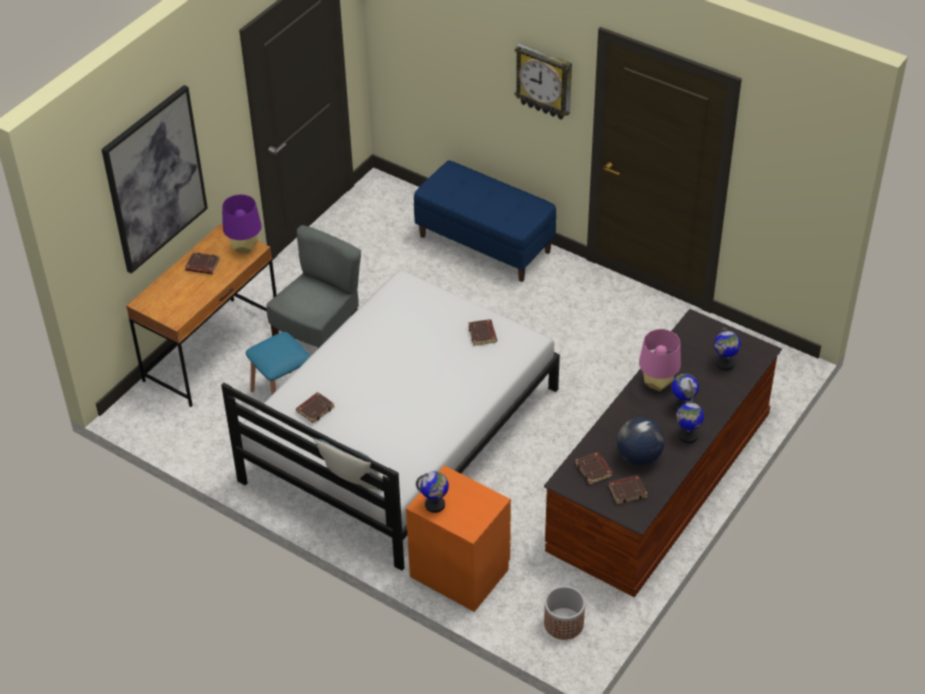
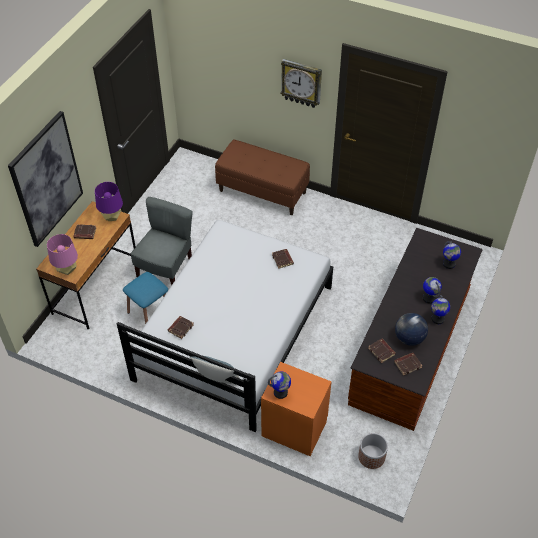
camera: 10 degrees left, 5 degrees up
(485, 243) = (263, 191): blue bench -> brown bench
(657, 384) = (409, 284): pink table lamp -> pink table lamp (67, 270)

